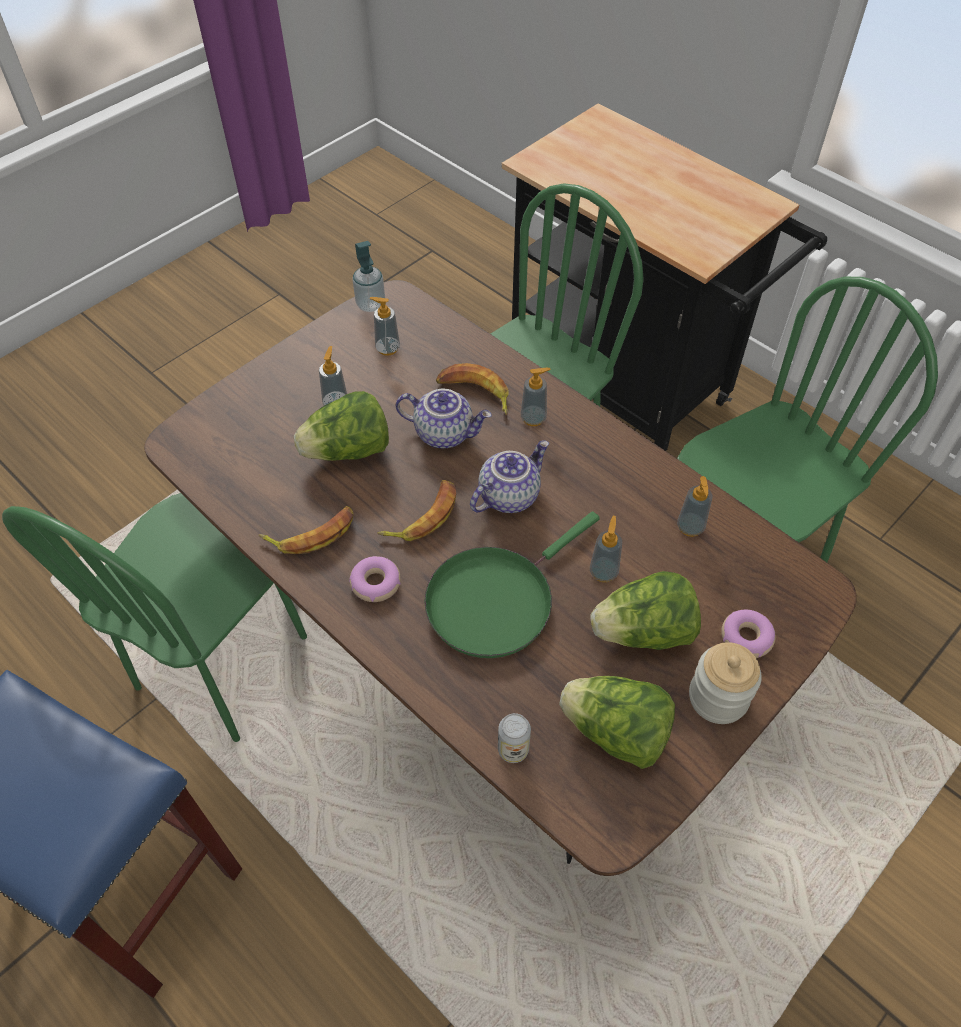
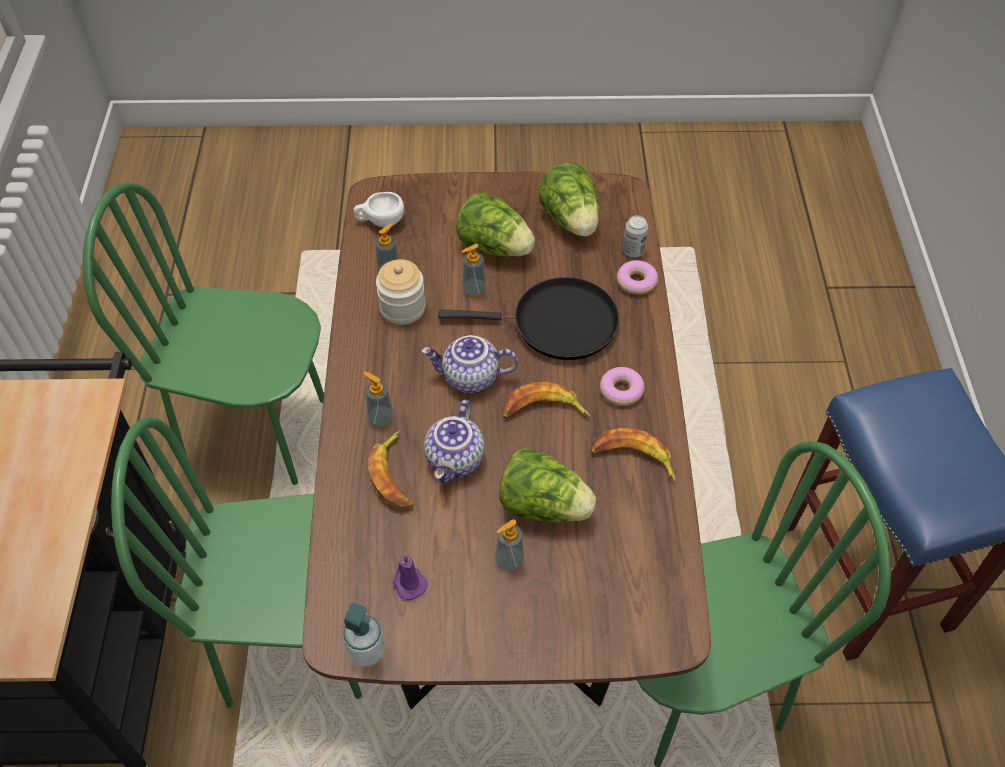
camera: 135 degrees left, 0 degrees up
(387, 348) = (408, 583): soap dispenser -> purple candle
(445, 433) = (456, 460): teapot -> teapot turned 135 degrees counterclockwise
(495, 600) = (557, 324): green frying pan -> black frying pan
(718, 697) = (499, 196): jar -> jar (402, 308)
(746, 638) = (445, 206): donut -> donut (636, 282)
(772, 569) = (380, 221): none -> white cup

